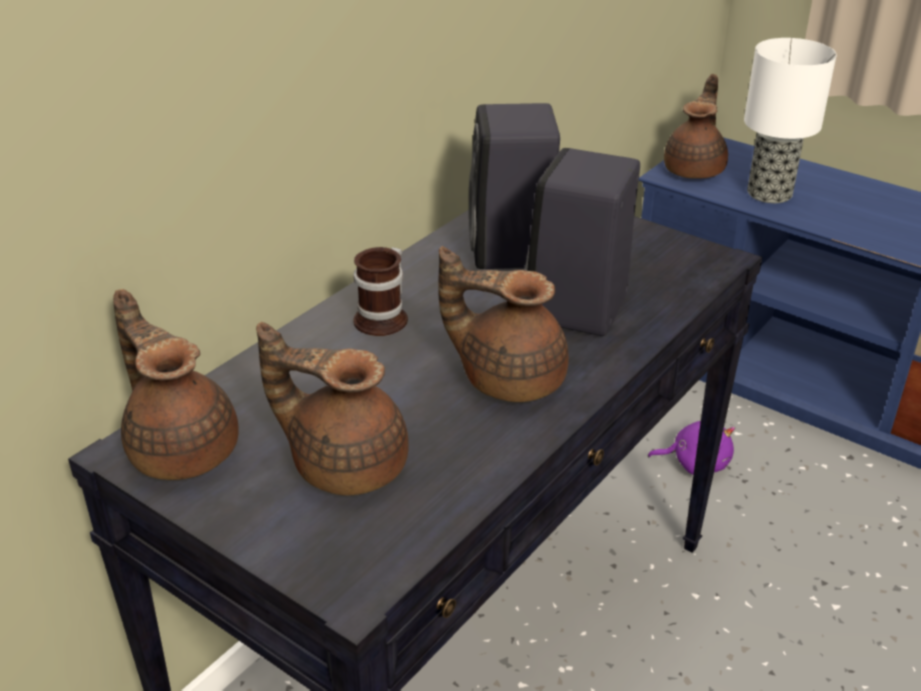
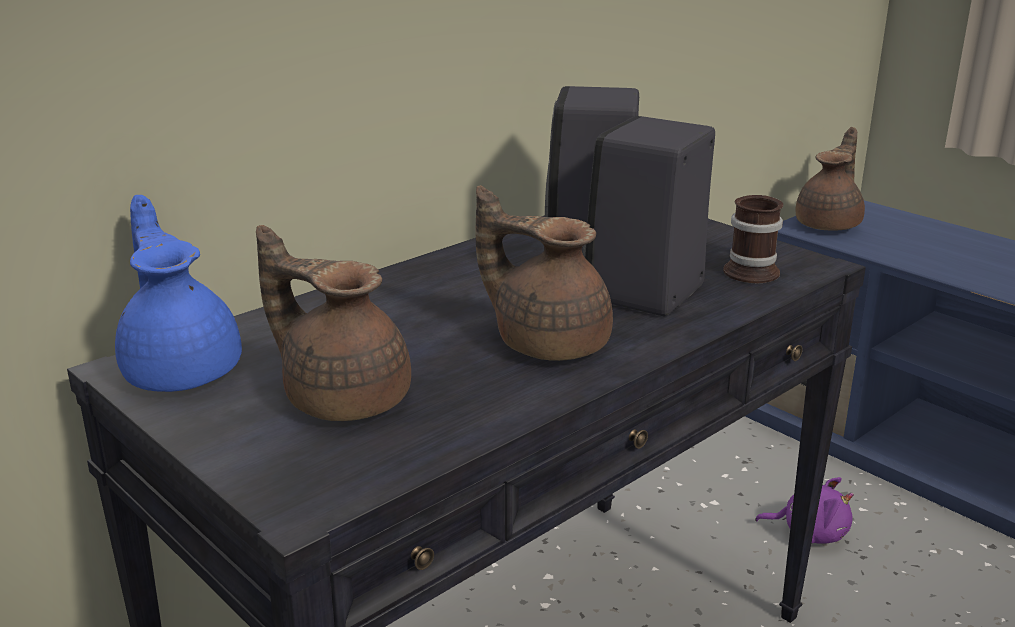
camera: 10 degrees right, 10 degrees down
(182, 447) = (183, 370): brown teapot -> blue teapot
(385, 318) = (437, 286): mug -> mug (756, 271)
(768, 193) = (905, 248): table lamp -> none

